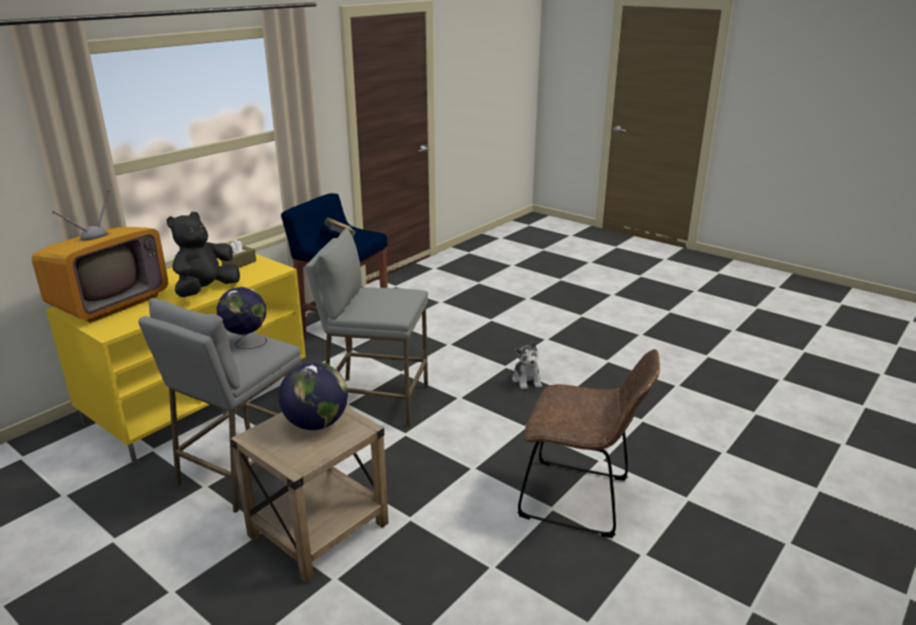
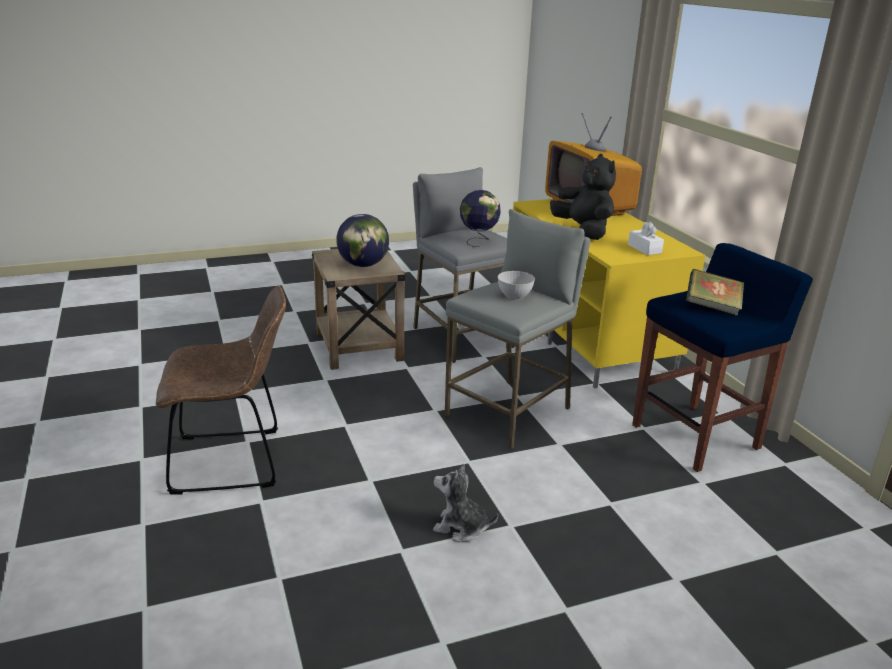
camera: 120 degrees right, 0 degrees up
(239, 264) = (644, 249): brown tissue box -> white tissue box
(379, 298) = (514, 296): none -> grey bowl
(581, 499) = (234, 461): brown chair -> brown chair turned 150 degrees counterclockwise

